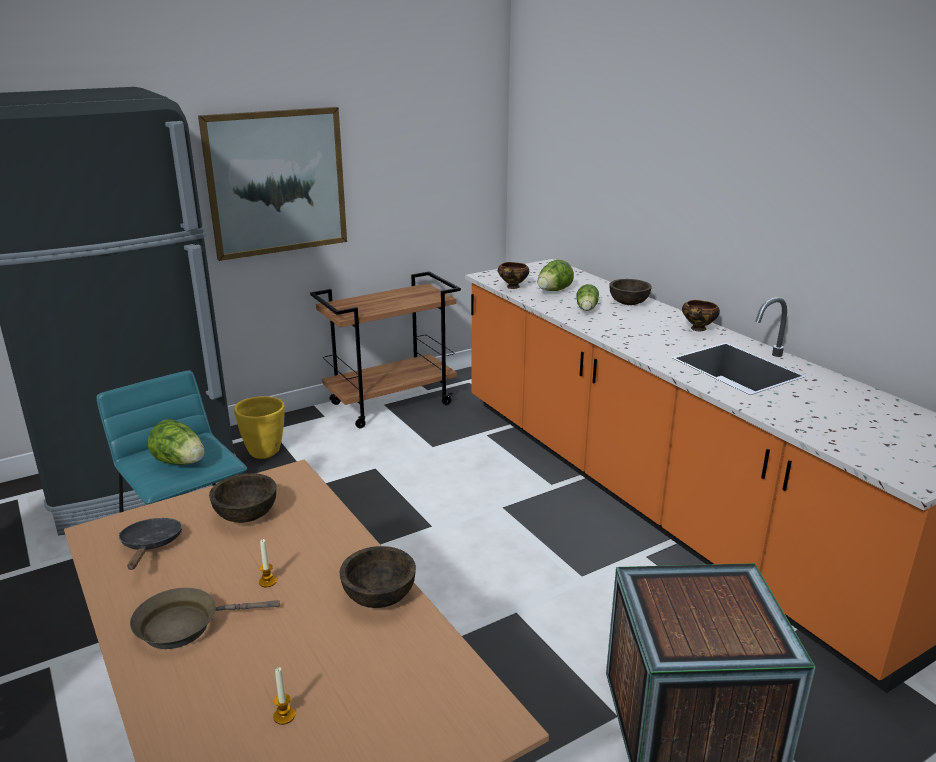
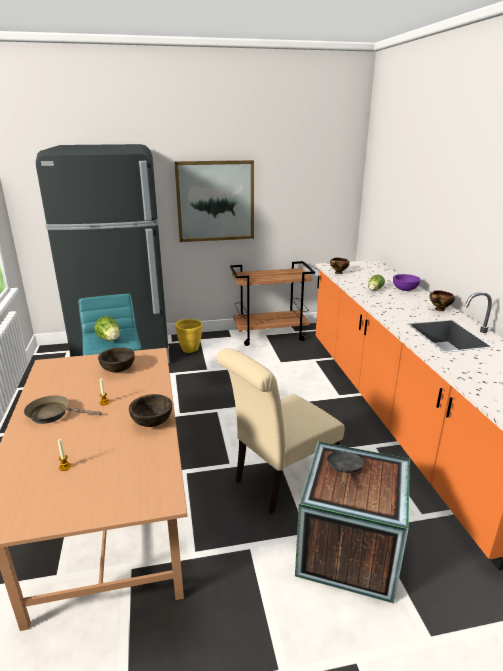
camera: 20 degrees right, 0 degrees up
(151, 545) = (65, 375): black frying pan -> black frying pan (344, 469)
(534, 645) = (279, 481): none -> beige chair
(553, 291) = (361, 277): lettuce -> none
(628, 303) = (404, 289): brown bowl -> purple bowl

